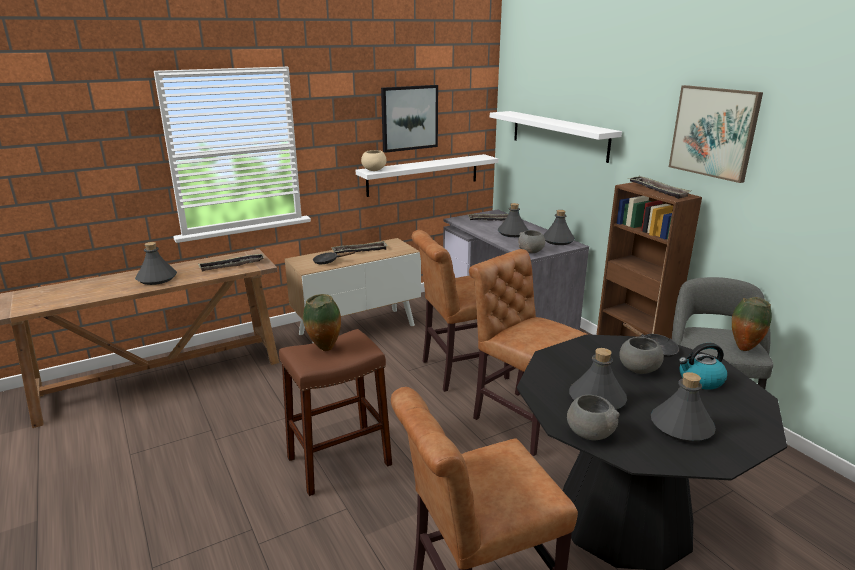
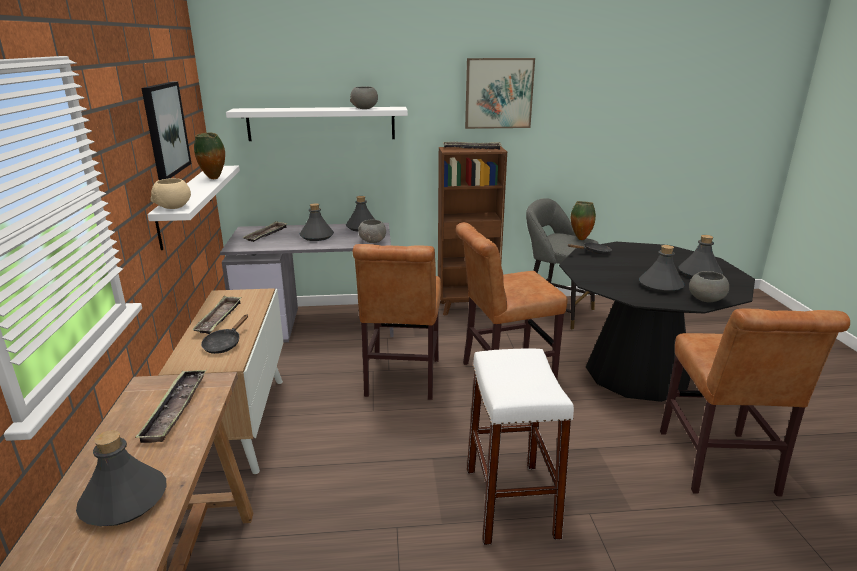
camera: 65 degrees left, 0 degrees up
(324, 350) = (517, 378): vase -> vase (214, 179)
(339, 461) = (510, 501): brown stool -> white stool
(638, 369) = (621, 264): grey bowl -> grey bowl (364, 108)
(700, 380) = (642, 254): kettle -> none

